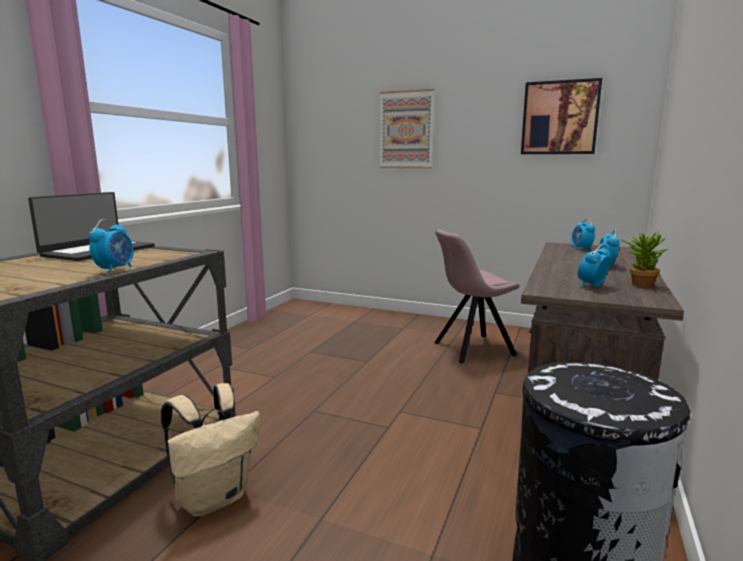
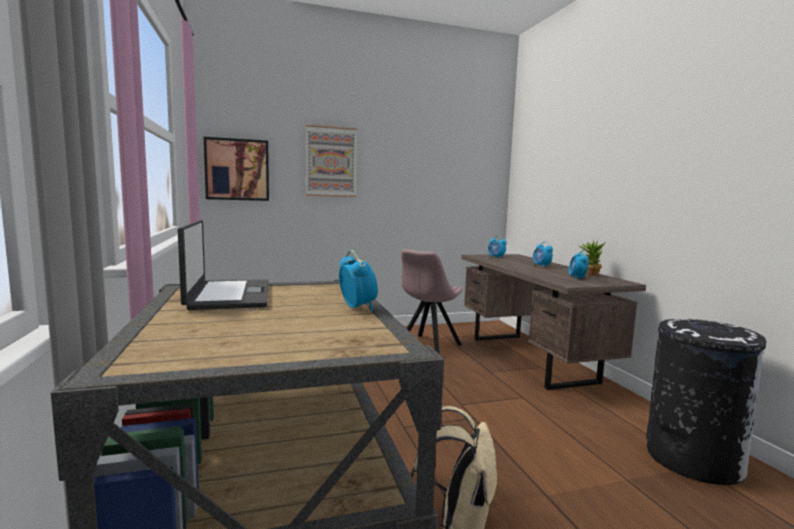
camera: 40 degrees left, 5 degrees down
(560, 118) = (452, 162): picture -> picture (237, 169)

